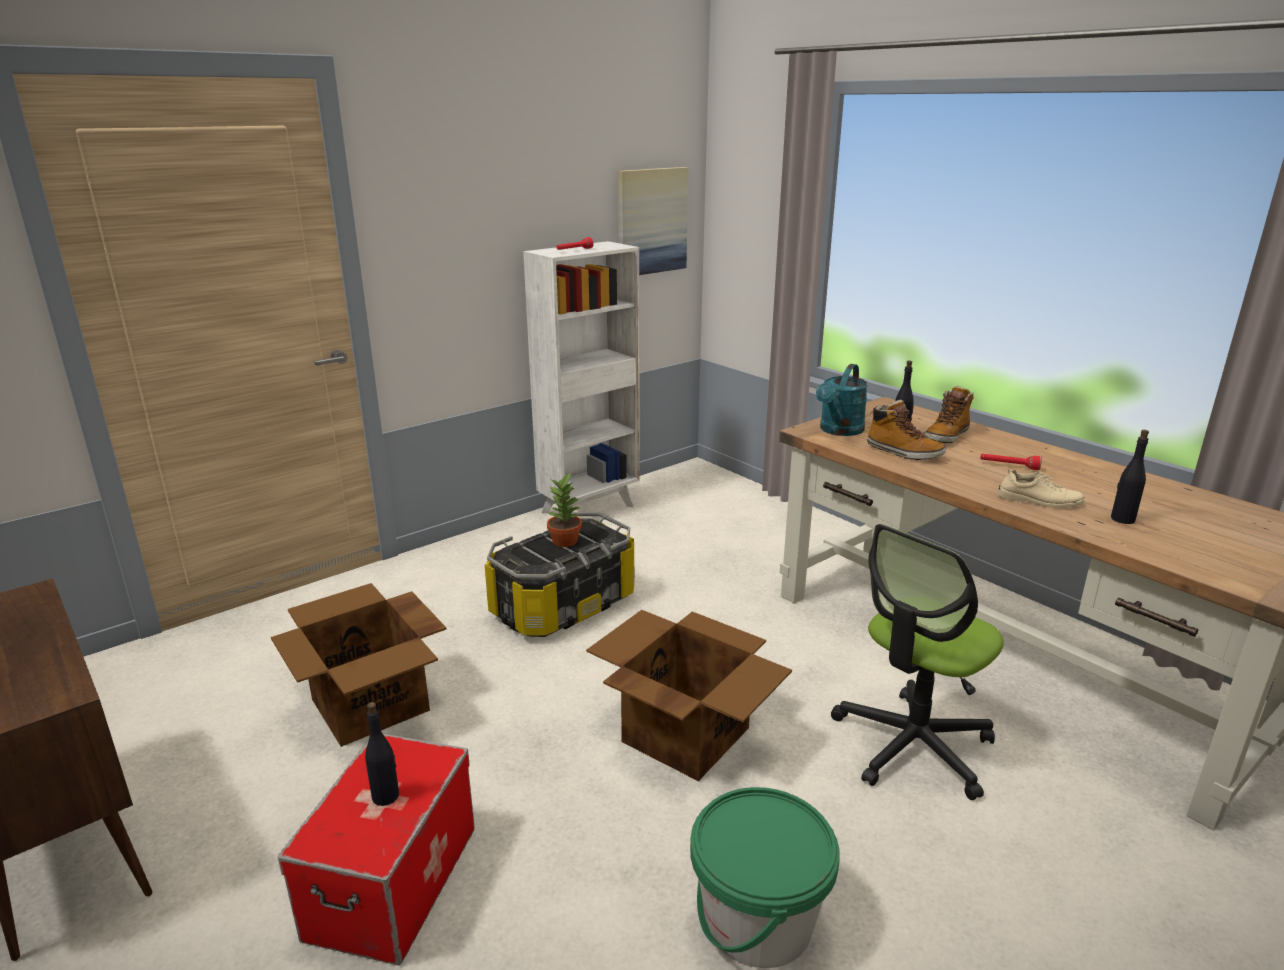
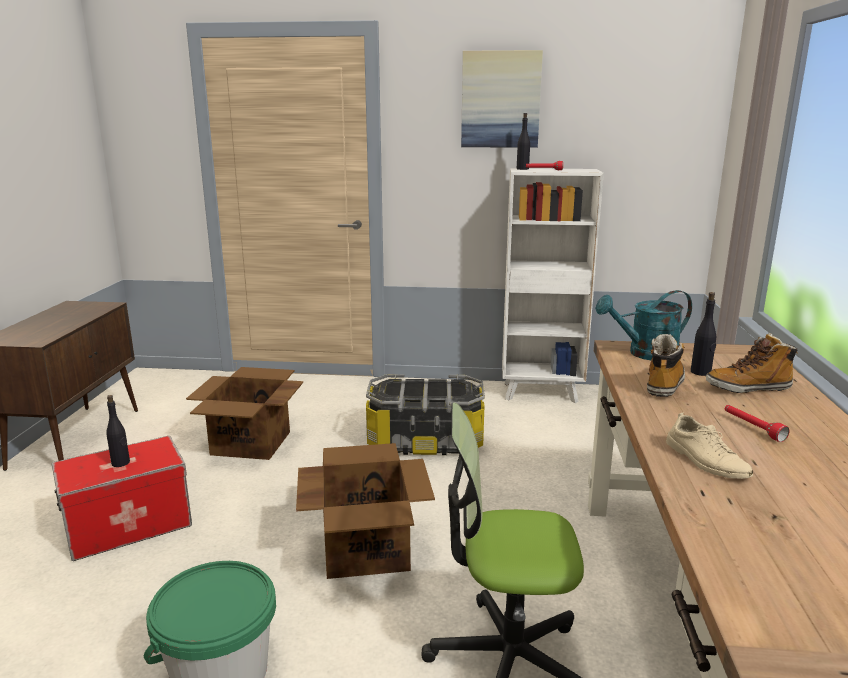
camera: 45 degrees right, 5 degrees down
(565, 541) = (431, 389): potted plant -> none
(651, 221) = (653, 156): picture -> picture (500, 100)
(903, 452) = (664, 384): boot -> boot turned 150 degrees counterclockwise
(1122, 519) = (765, 511): black bottle -> black bottle (522, 169)

